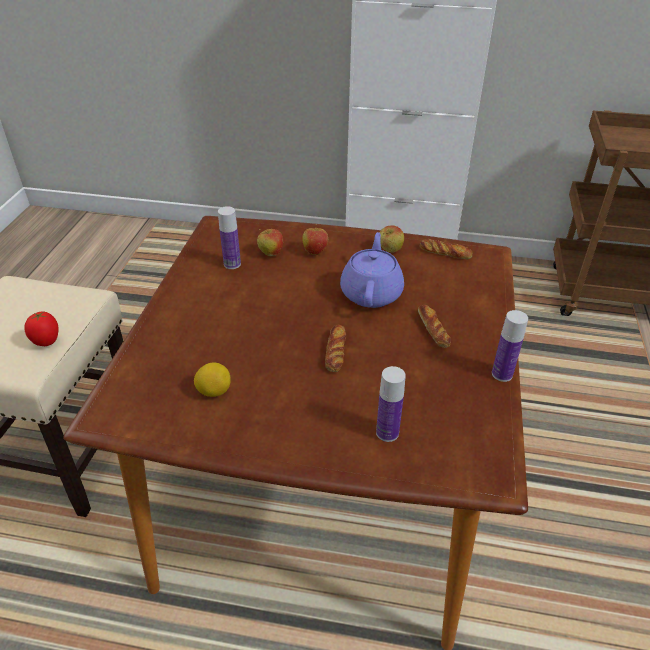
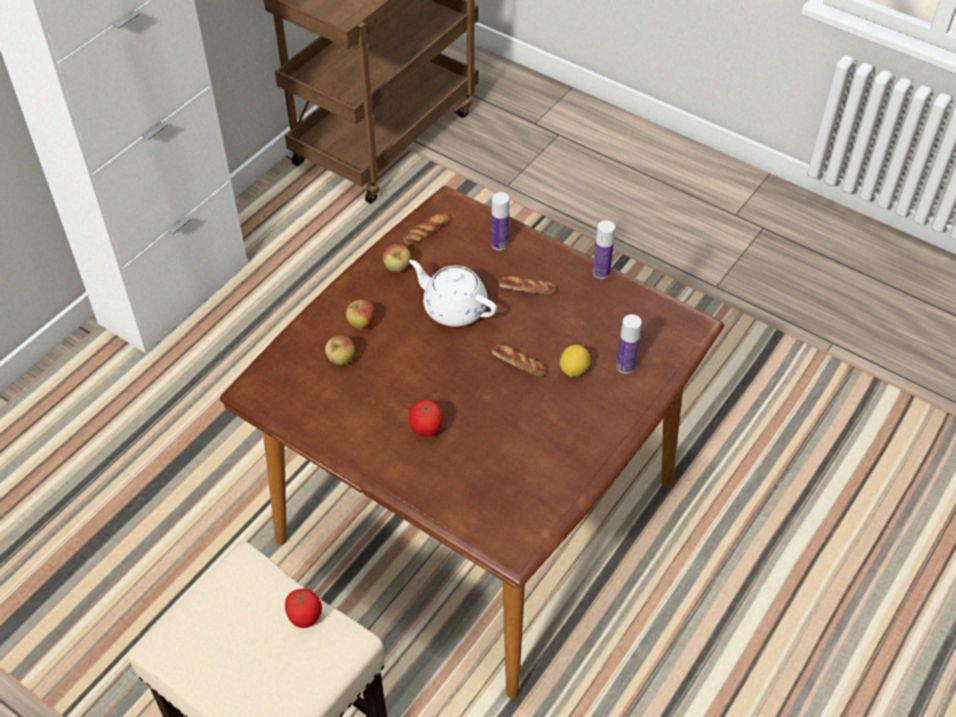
camera: 65 degrees left, 10 degrees up
(214, 391) = (523, 462): lemon -> lemon (574, 370)
(221, 319) = (426, 430): none -> tomato
(232, 264) = (339, 397): bottle -> bottle (499, 244)
(371, 292) = (453, 308): purple teapot -> white teapot

